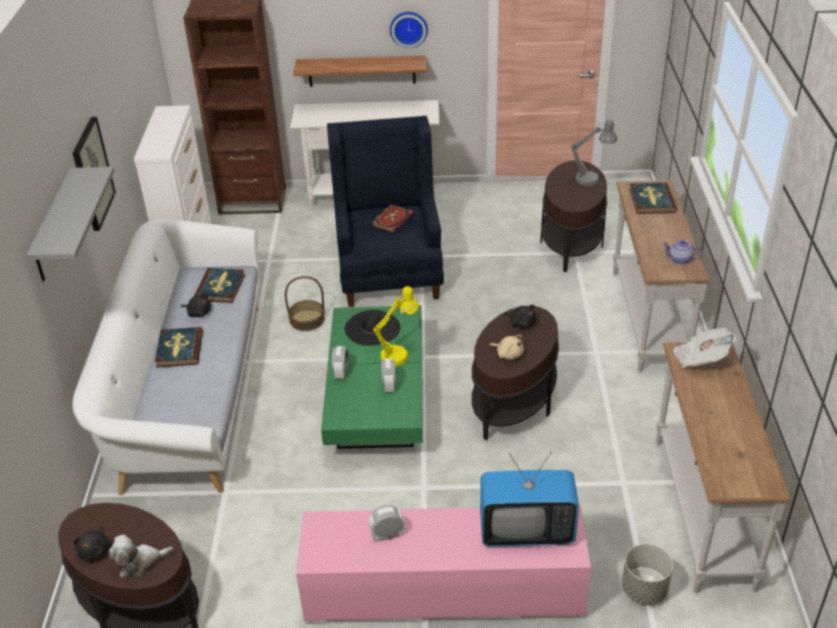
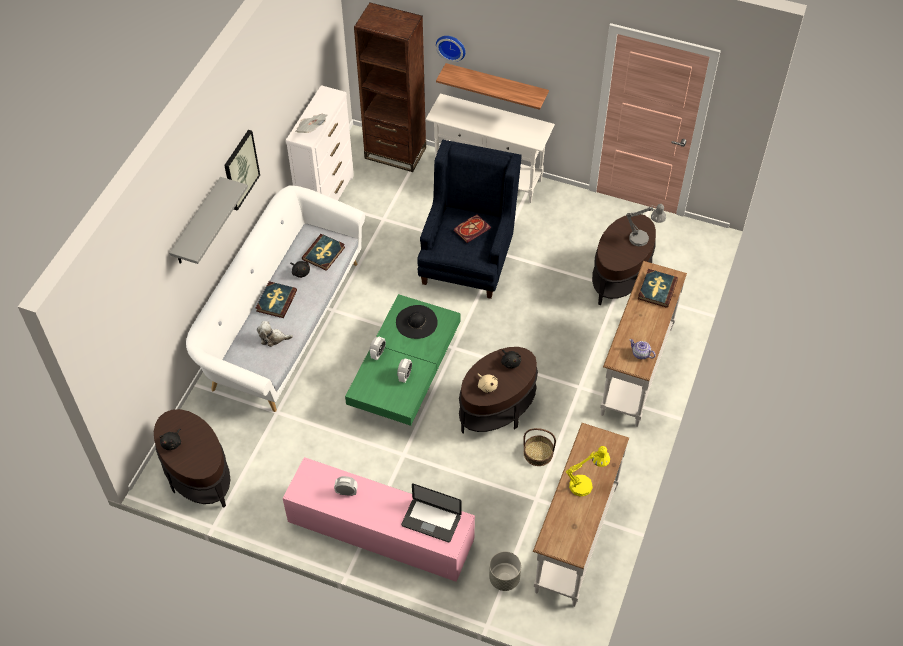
camera: 20 degrees right, 15 degrees up
(140, 563) = (194, 461): plush toy -> plush toy (273, 338)
(307, 320) = (387, 286): basket -> basket (538, 453)
(399, 354) = (424, 351): yellow table lamp -> yellow table lamp (585, 484)
(408, 28) = (537, 68): wall clock -> wall clock (451, 46)
(526, 531) = (431, 521): television -> laptop
(701, 358) = (598, 445): newspaper -> newspaper (311, 129)

